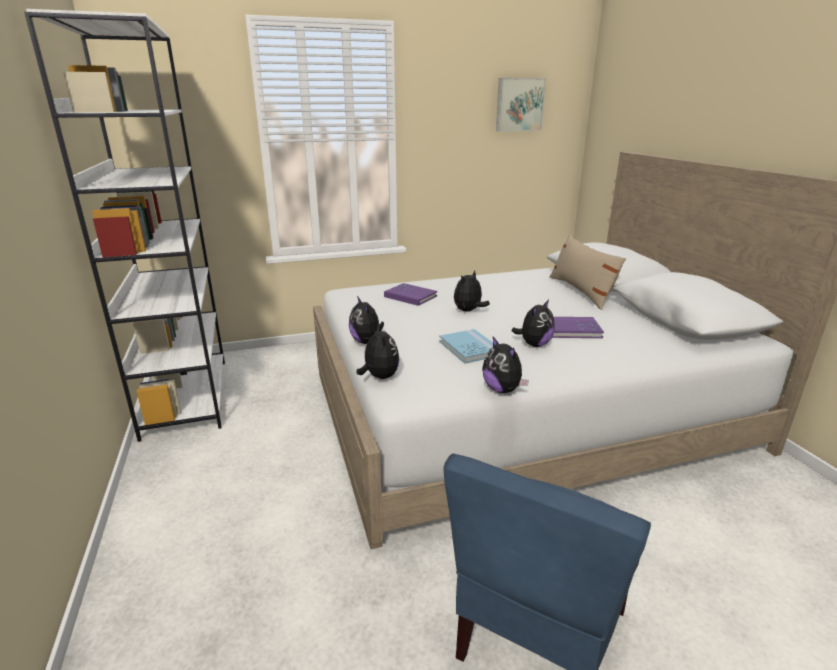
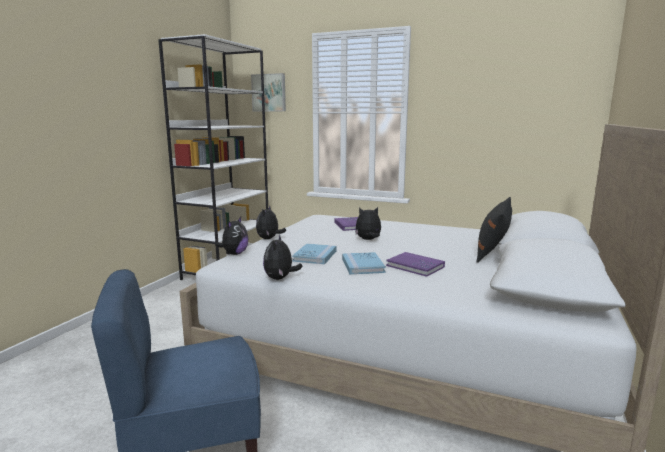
camera: 40 degrees right, 10 degrees down
(519, 105) = (525, 84): picture -> picture (269, 93)
(534, 344) = (362, 265): plush toy -> blue book
(581, 291) = (493, 249): beige pillow -> black pillow

